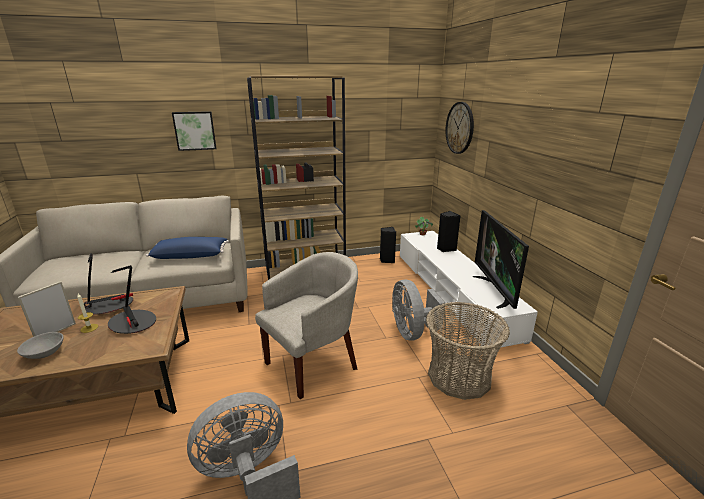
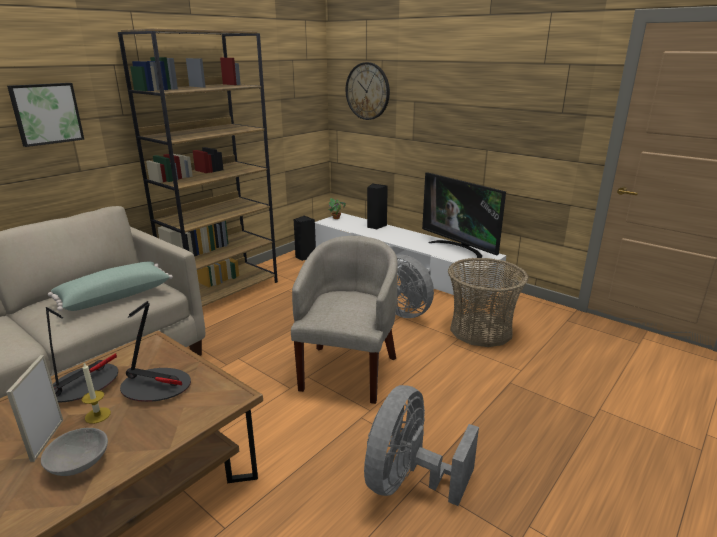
camera: 35 degrees left, 0 degrees up
(190, 255) = (114, 296): blue pillow -> green pillow

